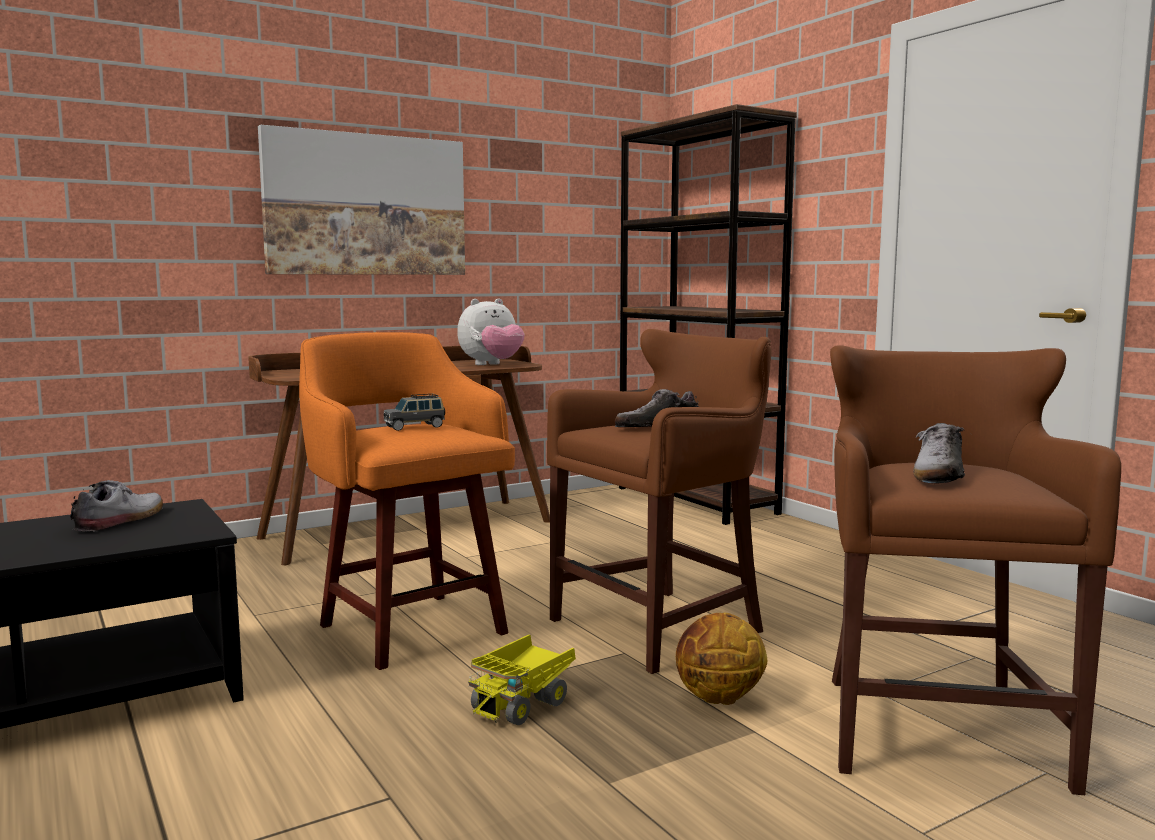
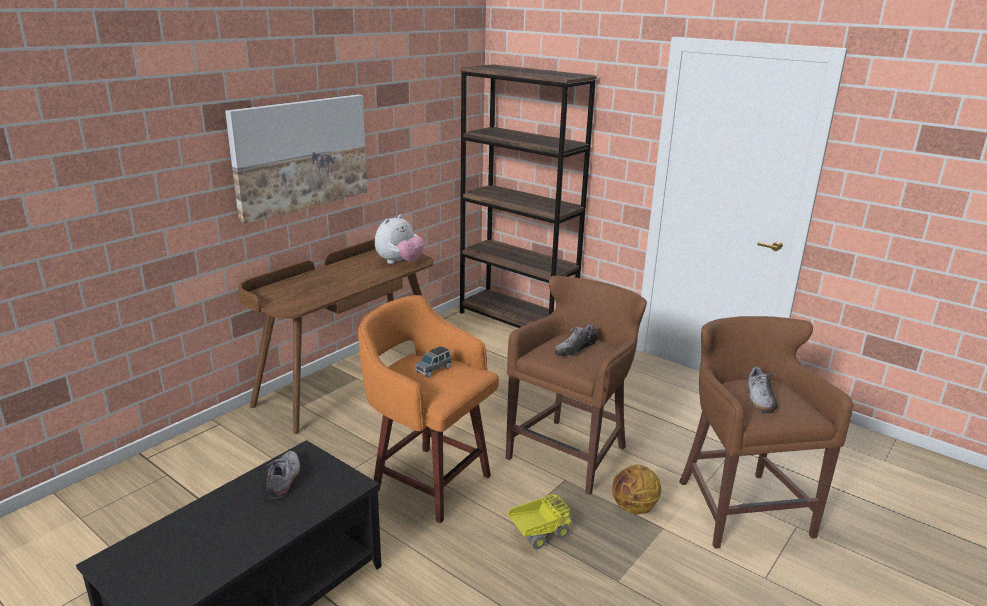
camera: 20 degrees left, 15 degrees up
(522, 704) = (539, 533): toy truck -> toy truck turned 135 degrees counterclockwise

